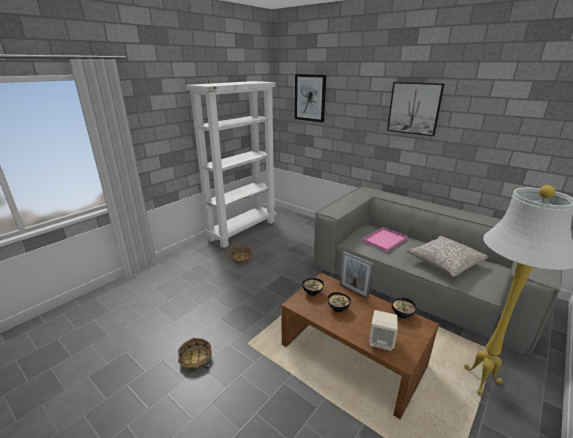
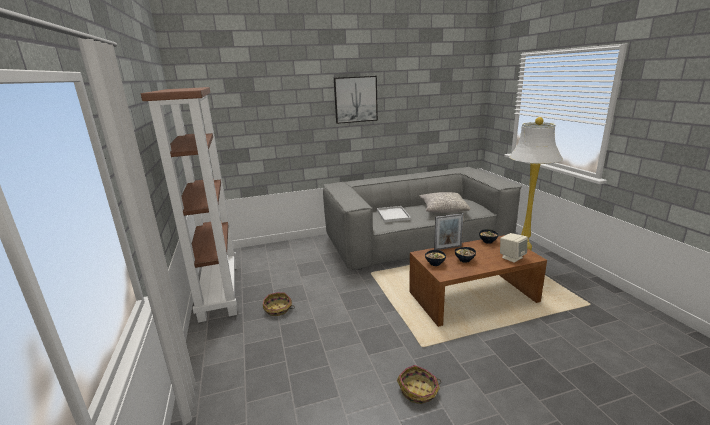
camera: 55 degrees left, 5 degrees down
(242, 230) = (218, 290): white bookcase -> brown bookcase
(310, 98) = (236, 104): picture -> none
(384, 240) = (393, 215): pink tray -> white tray

